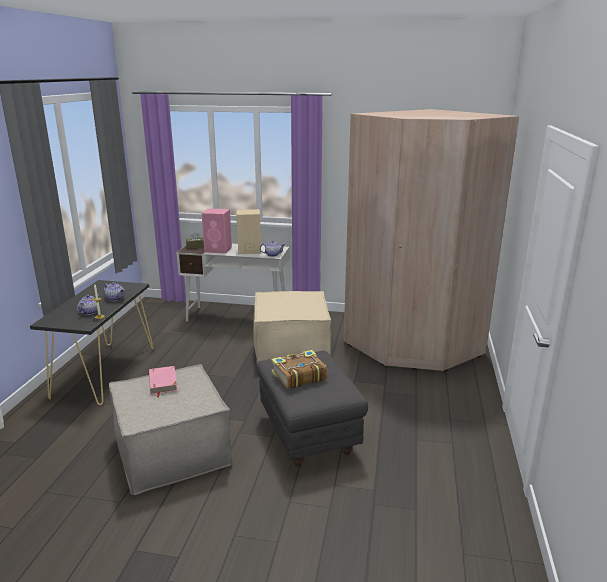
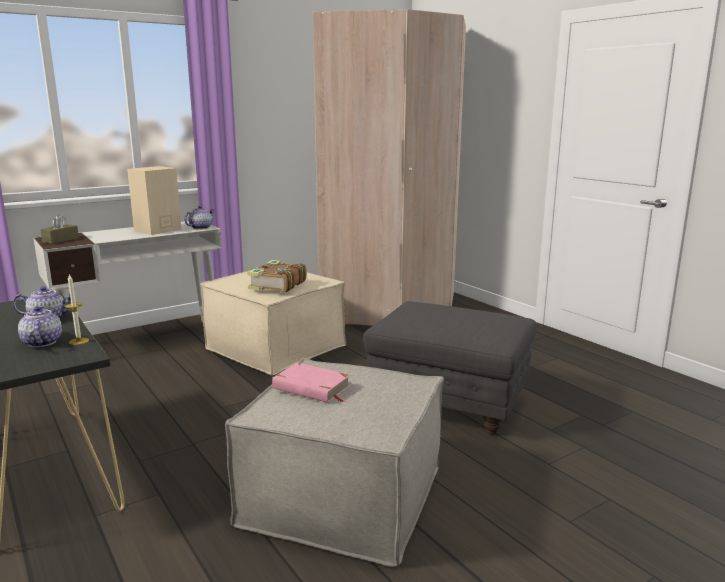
camera: 45 degrees left, 5 degrees down
(218, 250) = (108, 236): pink speaker -> none
(298, 376) = (447, 322): book -> book (277, 285)

